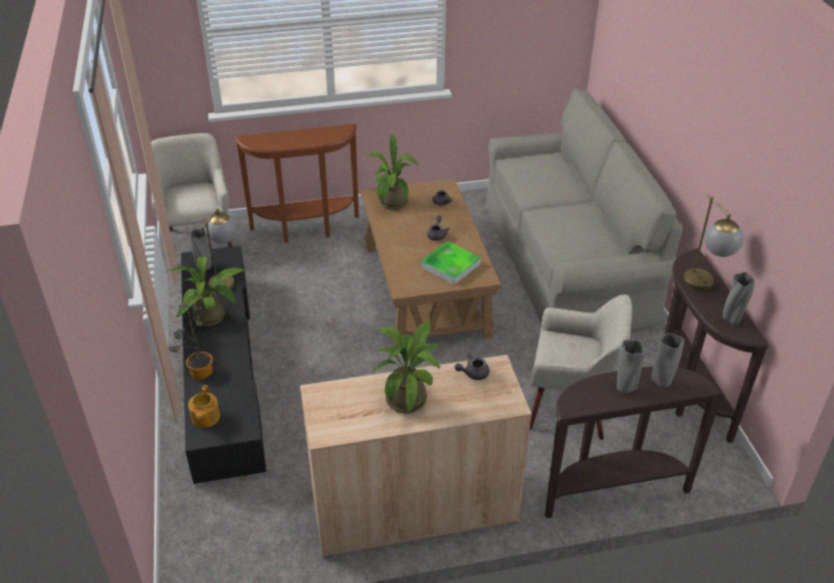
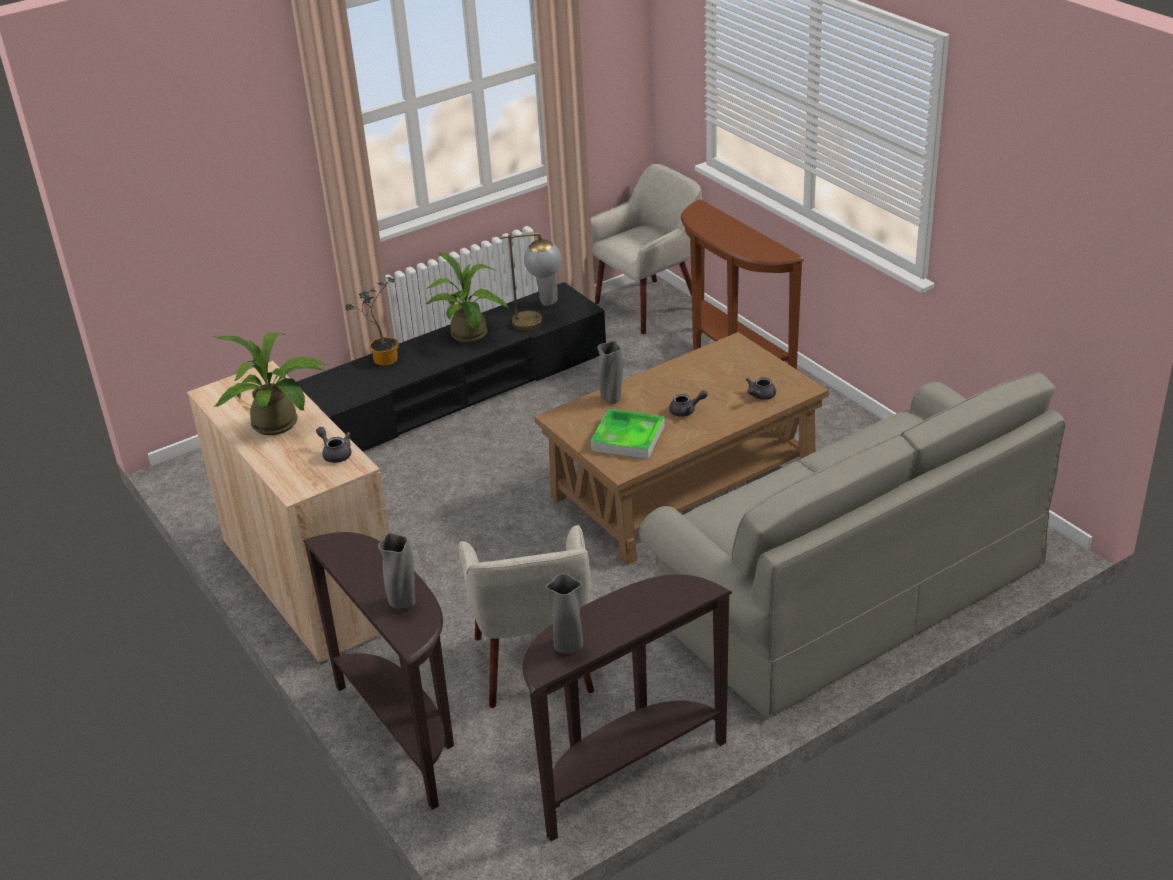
camera: 70 degrees right, 5 degrees down
(205, 417) = (323, 384): teapot -> none
(392, 205) = (724, 362): potted plant -> none
(625, 388) = (377, 576): grey vase -> grey vase (612, 399)
(704, 287) = (630, 610): table lamp -> none

